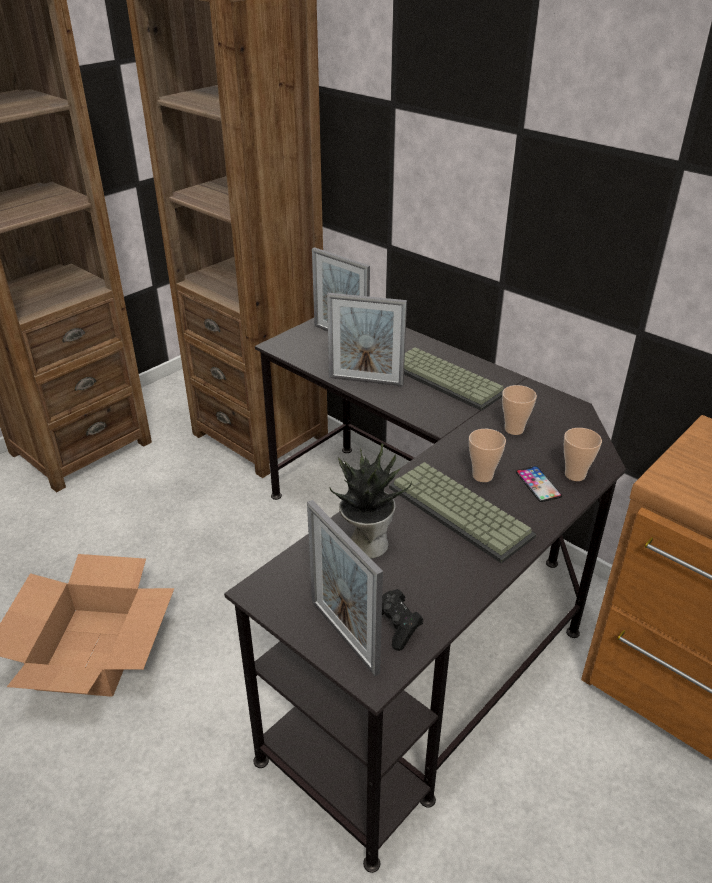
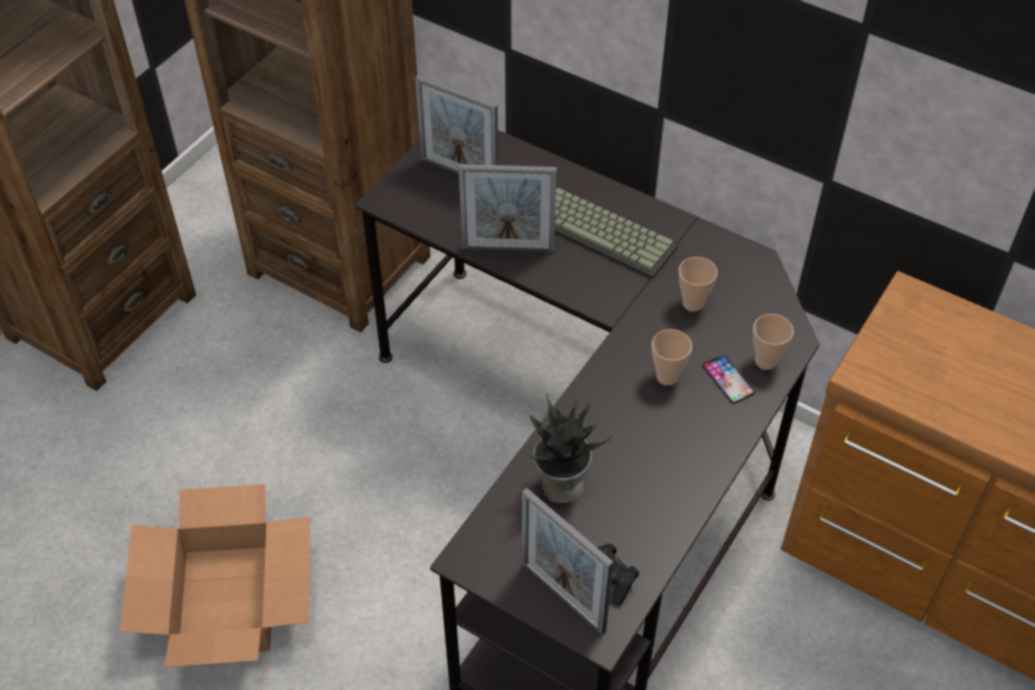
camera: 10 degrees left, 15 degrees up
(462, 511) = (653, 428): keyboard -> none

